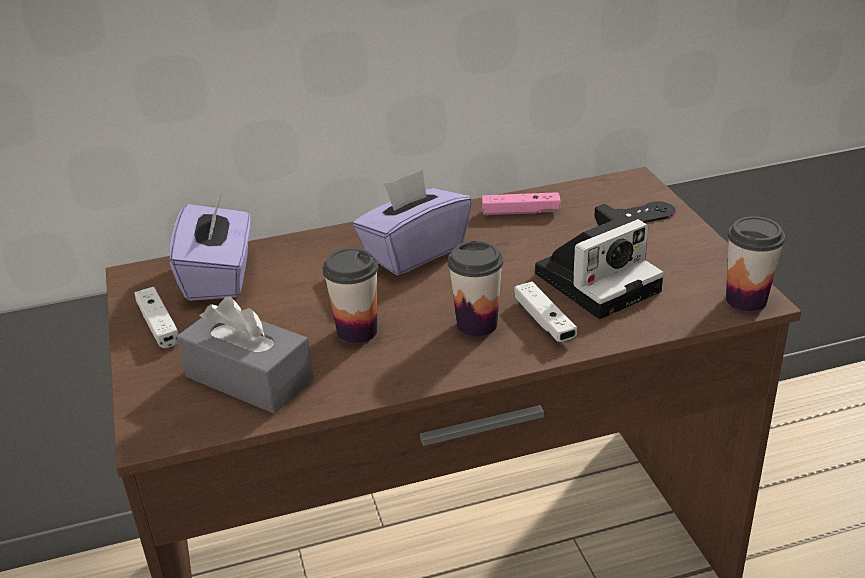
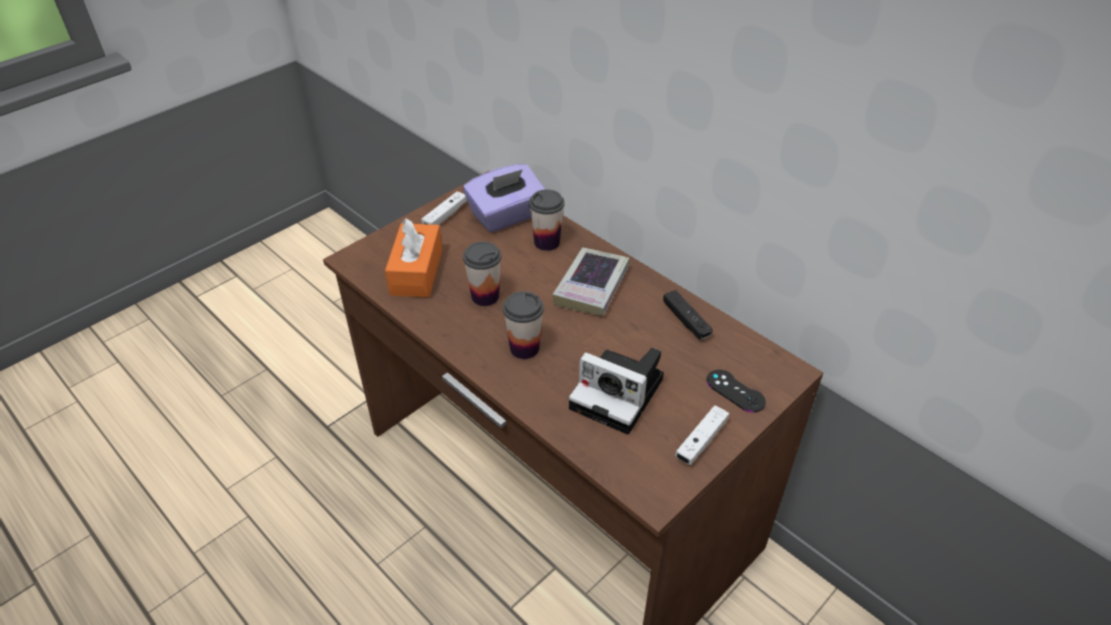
camera: 60 degrees right, 10 degrees up
(249, 378) = (416, 272): grey tissue box -> orange tissue box
(414, 252) = (592, 286): purple tissue box -> book
(520, 212) = (686, 321): pink game controller -> black game controller
(544, 321) = (548, 380): white game controller -> white game controller (701, 441)
(746, 300) = (650, 490): cup -> cup (547, 242)

